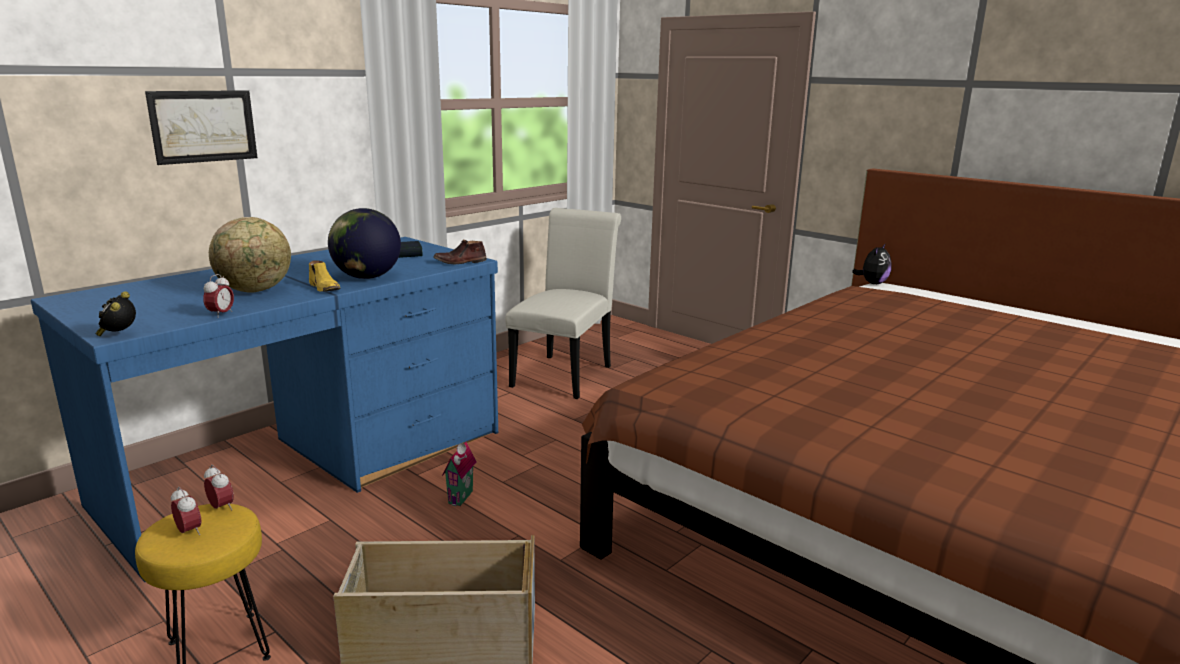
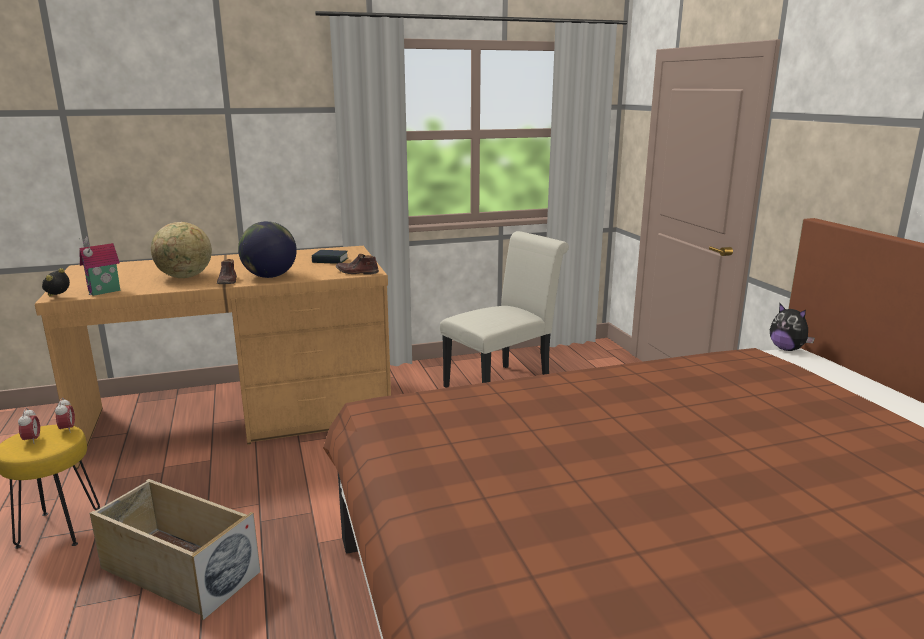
camera: 30 degrees right, 0 degrees up
(203, 126) = (205, 151): picture -> none
(221, 314) = (134, 292): alarm clock -> none
(312, 467) = (242, 417): blue desk -> brown desk
(325, 288) = (228, 281): yellow shoe -> brown shoe
(462, 498) = (308, 469): toy house -> toy house (105, 292)
(872, 283) = (787, 349): plush toy -> plush toy turned 75 degrees clockwise

